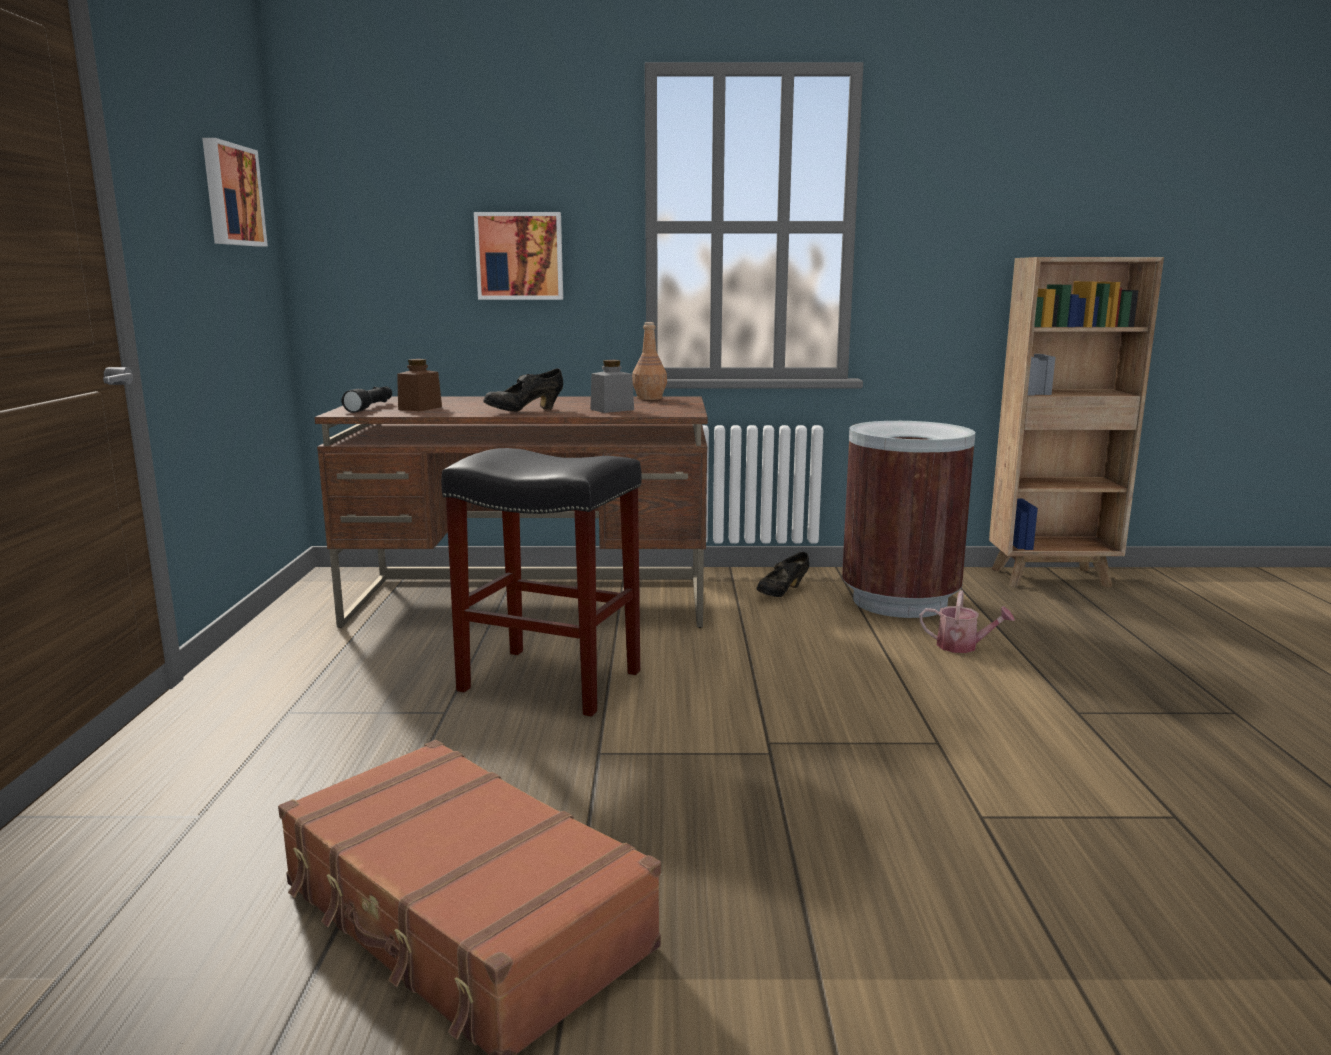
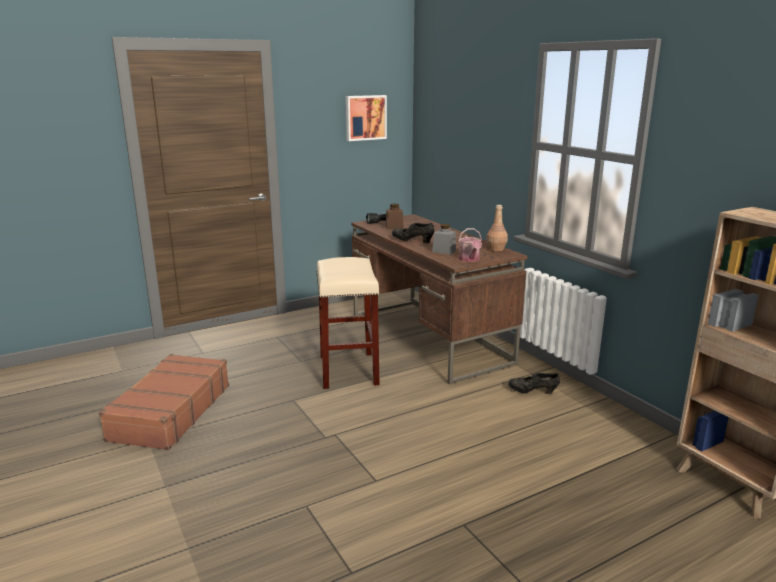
camera: 60 degrees right, 5 degrees up
(520, 256) = (482, 153): picture -> none
(547, 681) = (348, 369): black stool -> beige stool
(900, 601) = (575, 432): brown trash can -> none
(963, 646) = (523, 467): watering can -> watering can (470, 260)

